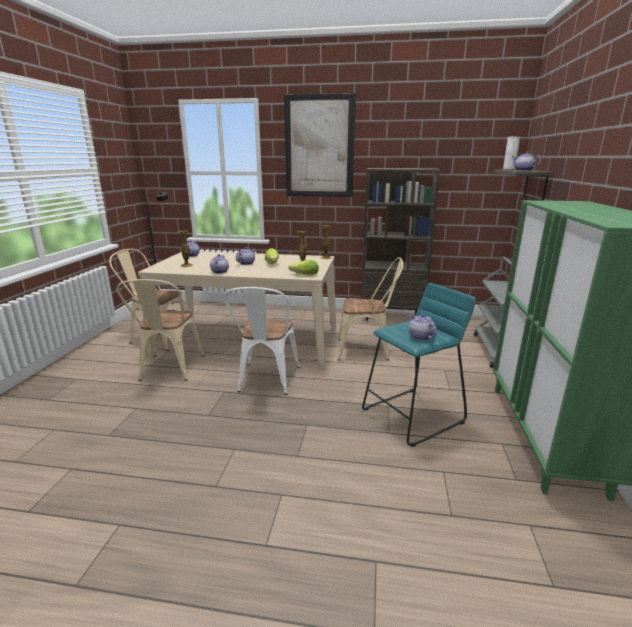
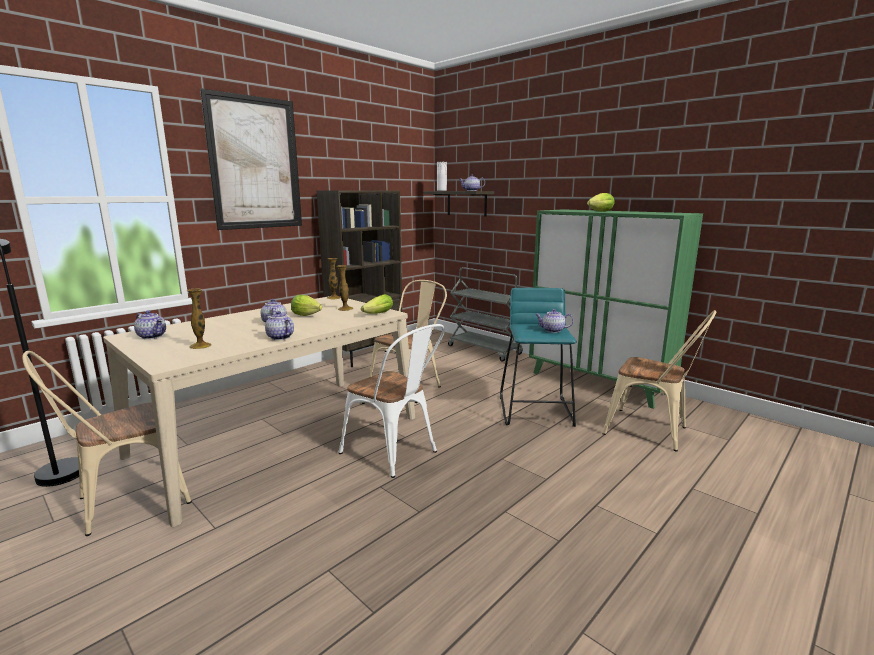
camera: 55 degrees left, 5 degrees down
(169, 370) = (259, 514): beige chair -> beige chair (653, 431)
(572, 208) = (599, 211): none -> lettuce

